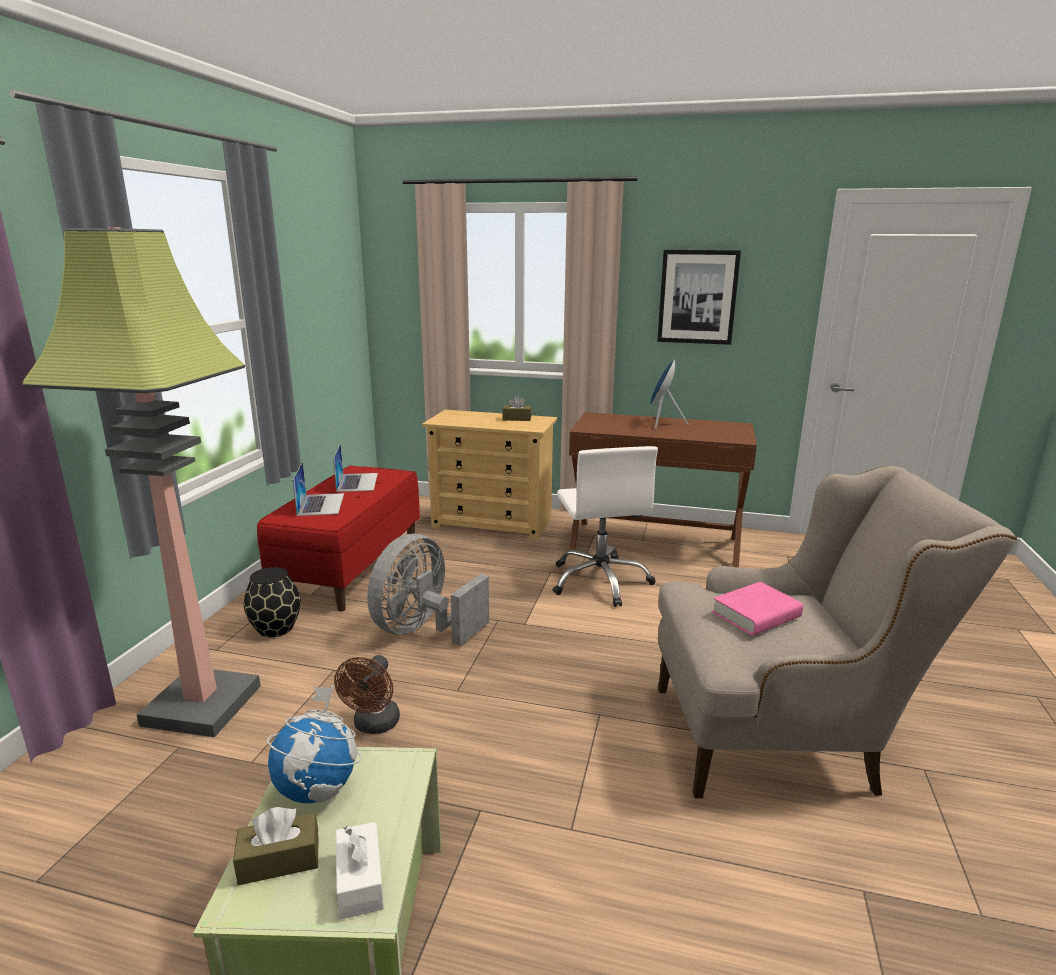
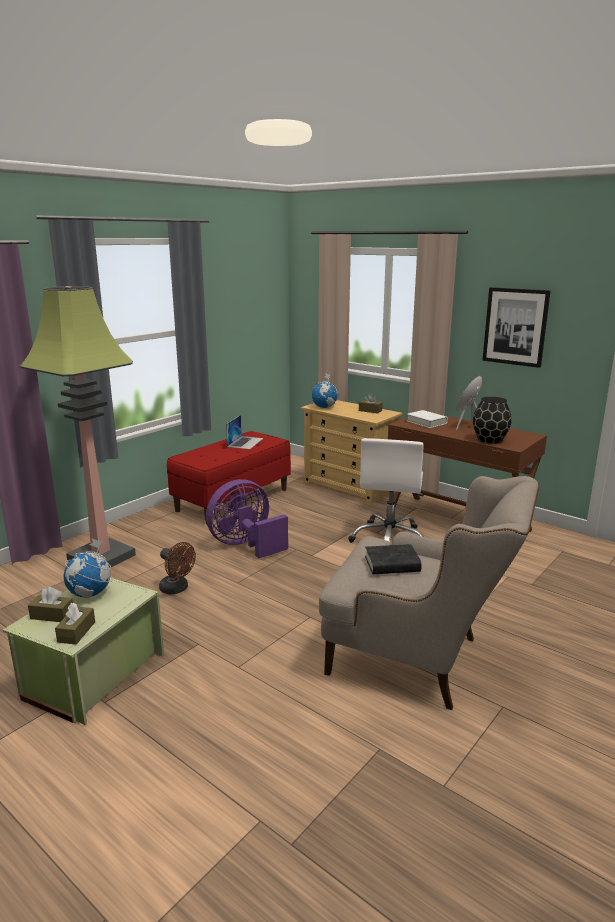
camera: 25 degrees right, 0 degrees up
(276, 628) = (165, 526): black vase -> black vase (490, 440)
(321, 504) = (211, 453): laptop -> none
(360, 881) = (76, 632): white tissue box -> brown tissue box
(374, 725) = (177, 589): brown fan -> brown fan turned 90 degrees counterclockwise
(423, 630) = (246, 545): grey fan -> purple fan
(454, 420) = (324, 407): none -> globe
(610, 424) = (426, 422): none -> white book
(756, 615) = (392, 564): pink book -> black book

